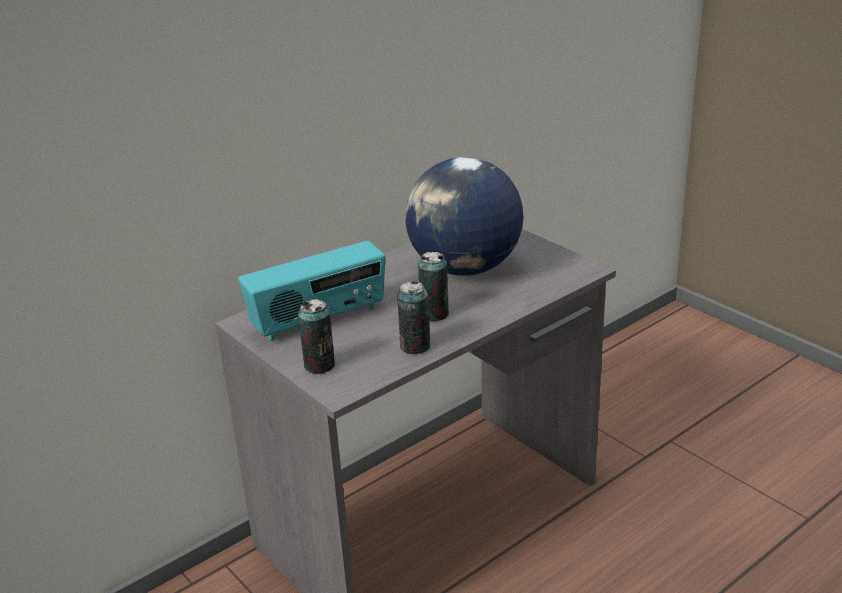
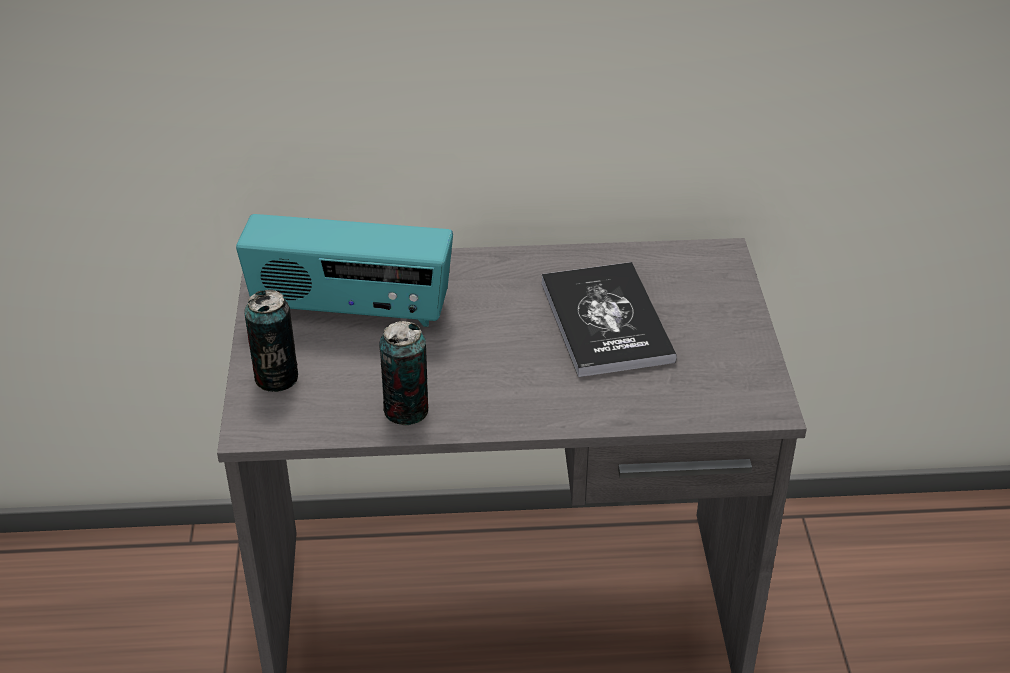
camera: 35 degrees right, 10 degrees up
(434, 314) = (485, 373): can -> none
(465, 269) = (606, 321): globe -> book

